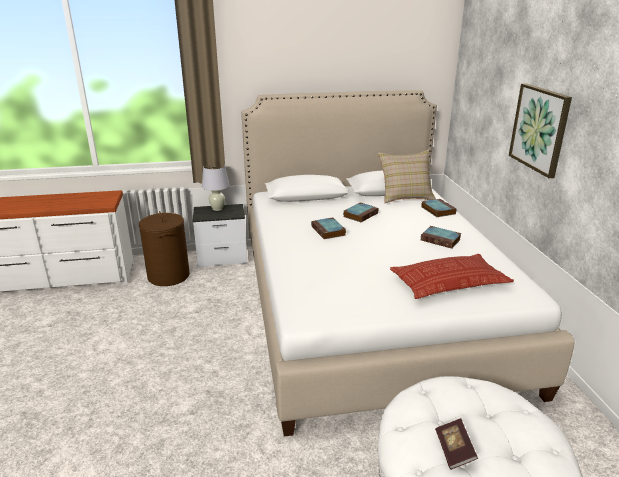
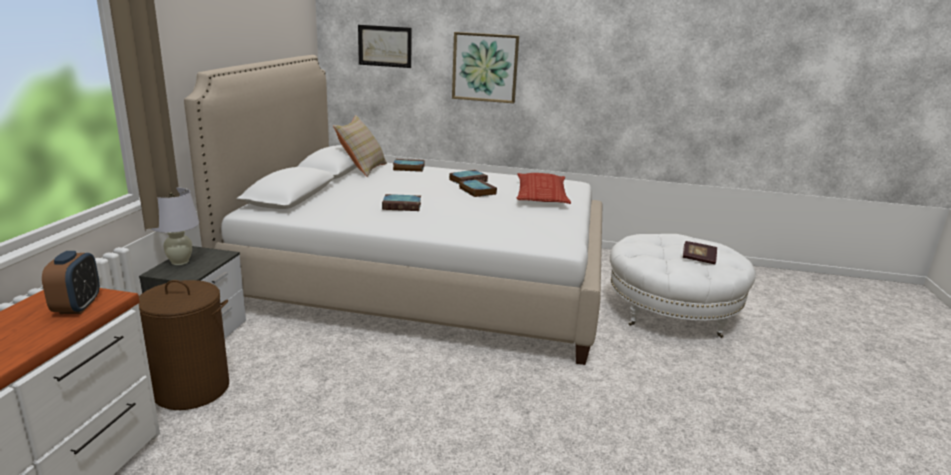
camera: 70 degrees left, 5 degrees down
(95, 201) = (77, 306): none -> alarm clock
(360, 214) = (379, 189): book -> book (476, 191)
(484, 89) = (385, 46): none -> picture

